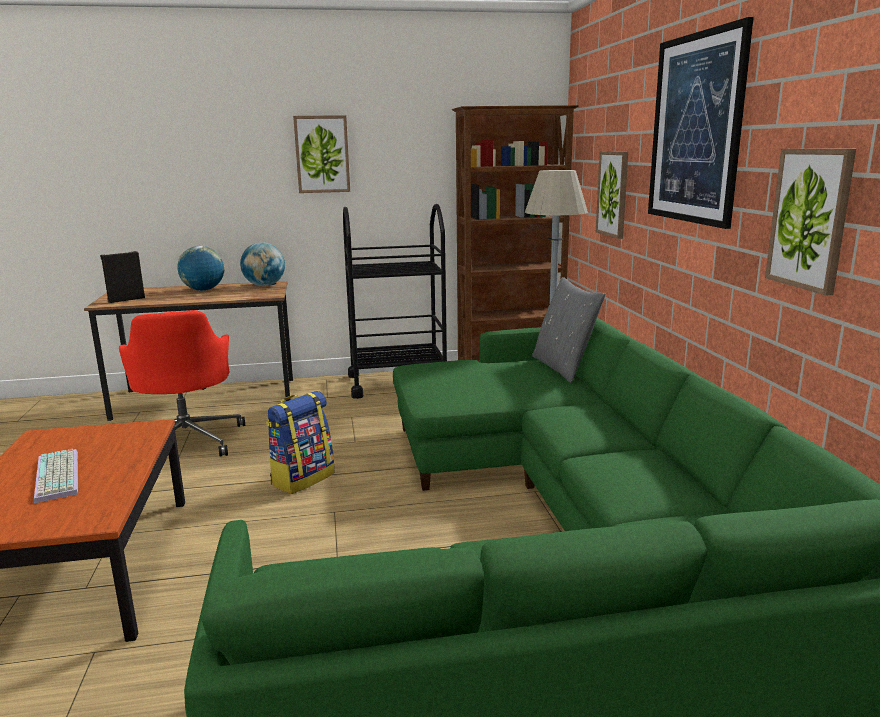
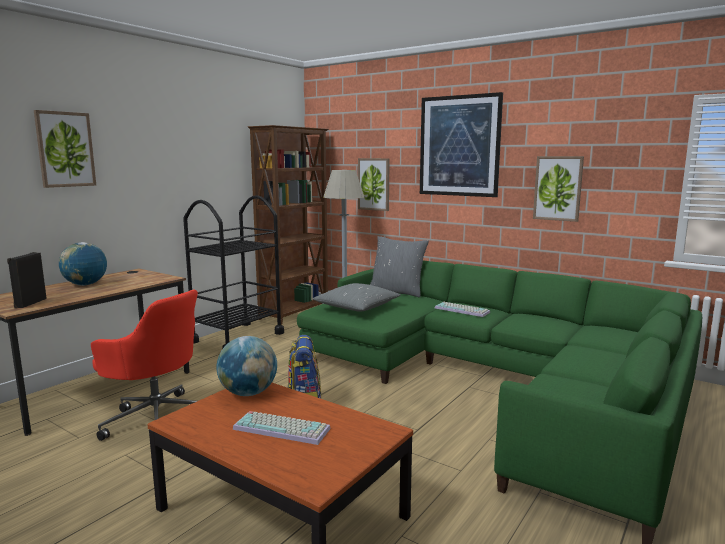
camera: 45 degrees left, 5 degrees down
(264, 285) = (134, 273): globe -> globe (248, 393)
(322, 154) = (162, 158): picture -> picture (65, 149)
(455, 375) = (356, 307): none -> grey pillow
(575, 418) = (463, 310): none -> keyboard

